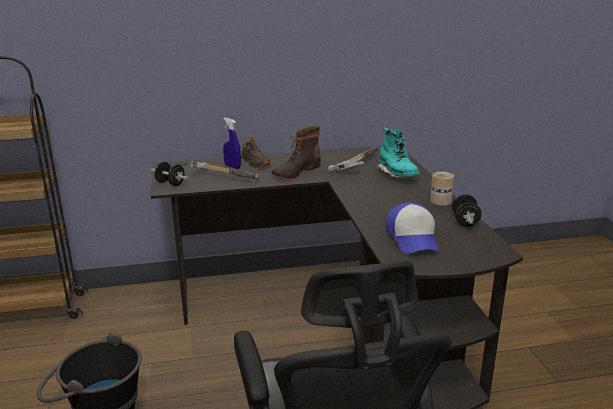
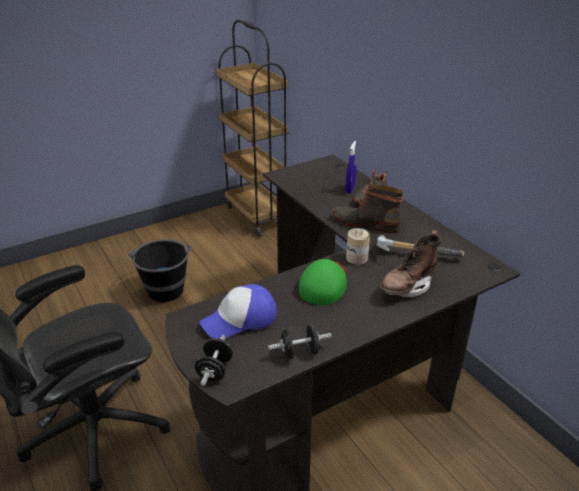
camera: 70 degrees right, 10 degrees up
(170, 184) = (290, 174): black dumbbell -> black dumbbell (215, 370)
(224, 176) = (323, 191): hammer -> none
(377, 199) = (324, 284): none -> green cap
(397, 175) = (407, 287): turquoise boot -> brown boot
(440, 201) = (348, 328): can -> can (357, 258)

